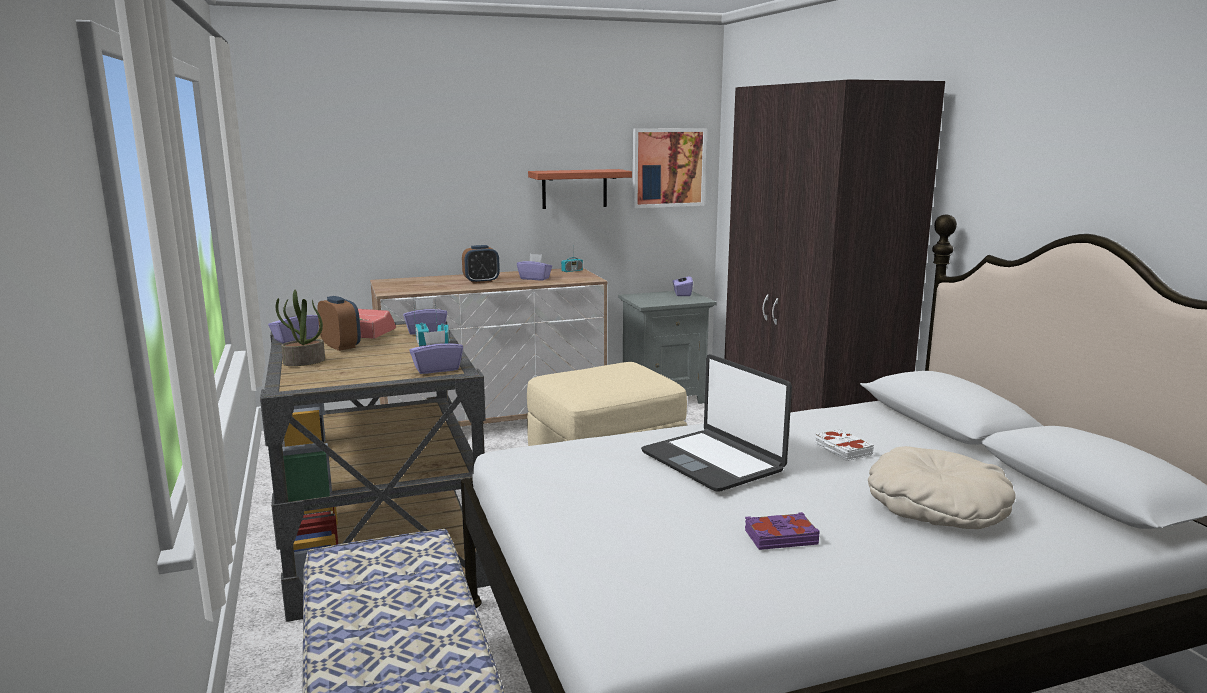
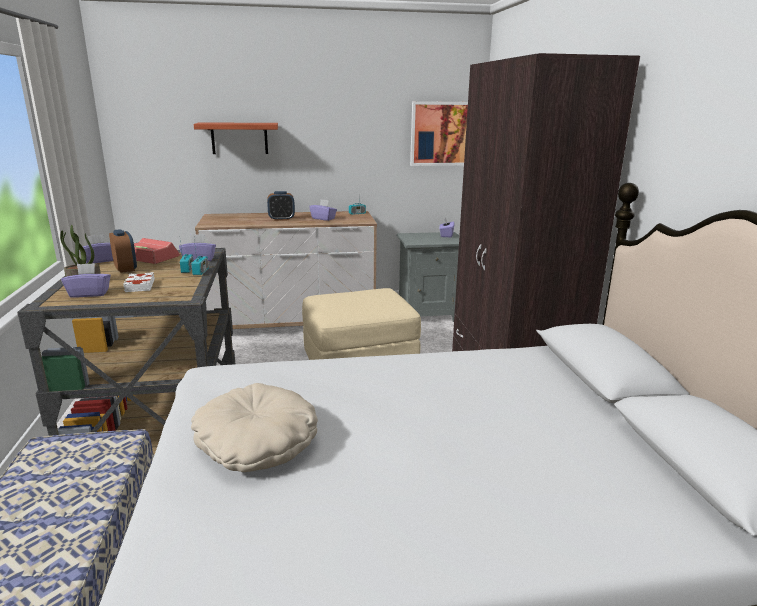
camera: 10 degrees right, 5 degrees up
(437, 369) = (173, 294): purple tissue box -> purple tissue box (89, 294)
(574, 189) = (363, 149): shelf -> shelf (239, 138)
(713, 461) = (365, 397): laptop -> none
(780, 537) = (372, 488): purple book -> none
(842, 450) = (490, 395): white book -> white book (139, 286)
(938, 507) = (544, 470): beige pillow -> beige pillow (259, 442)

